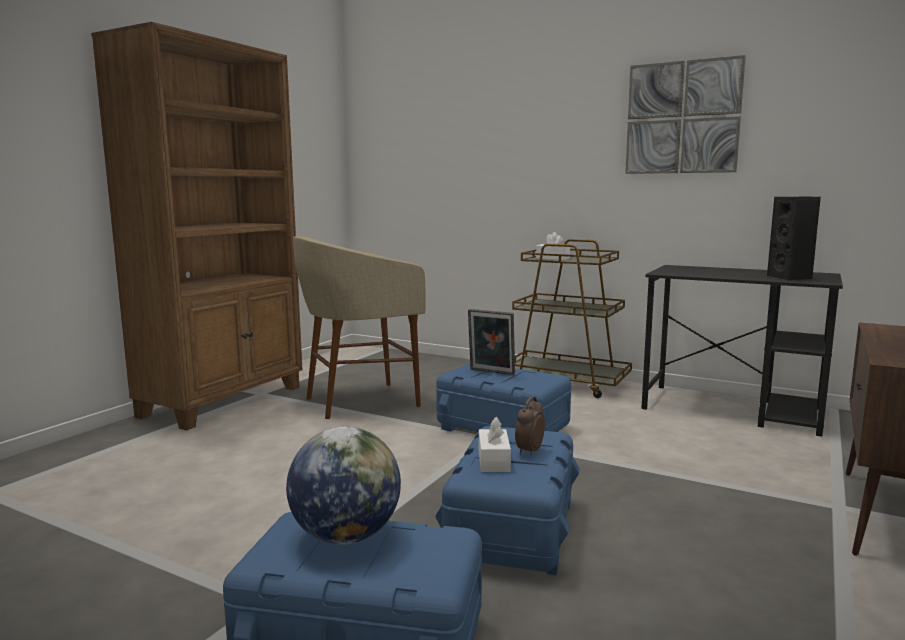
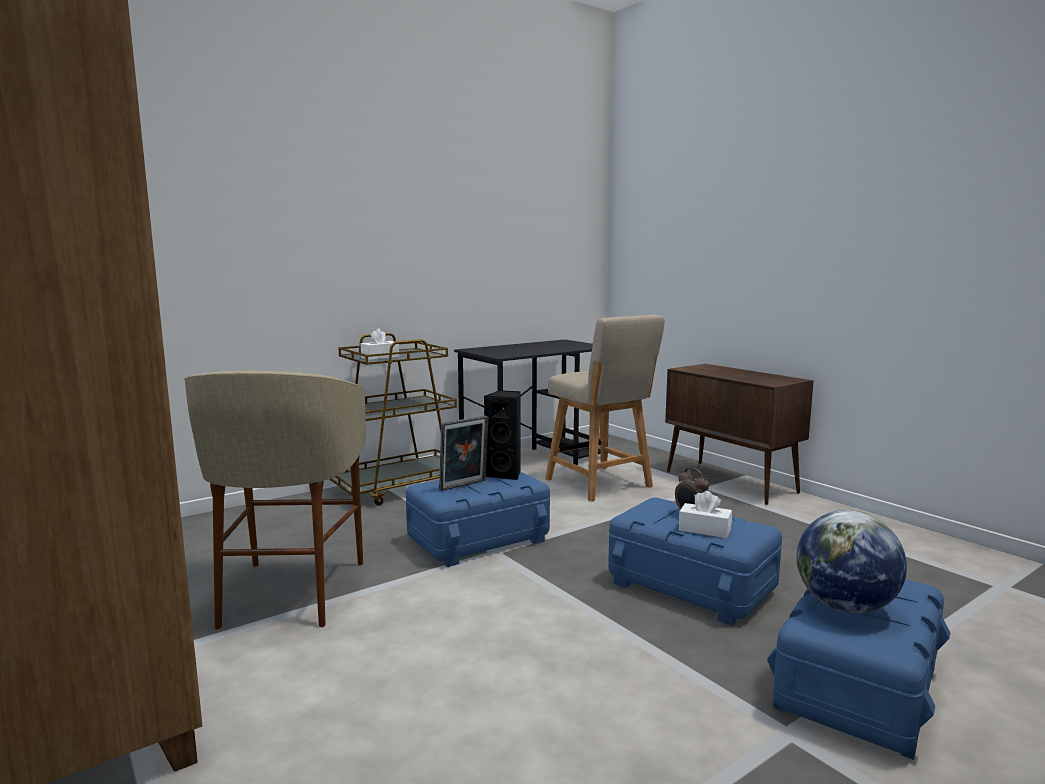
camera: 65 degrees left, 0 degrees up
(682, 118) = (455, 212): picture -> none
(723, 448) = (601, 484): none -> beige chair
(791, 277) = (570, 346): black speaker -> black speaker (505, 474)

